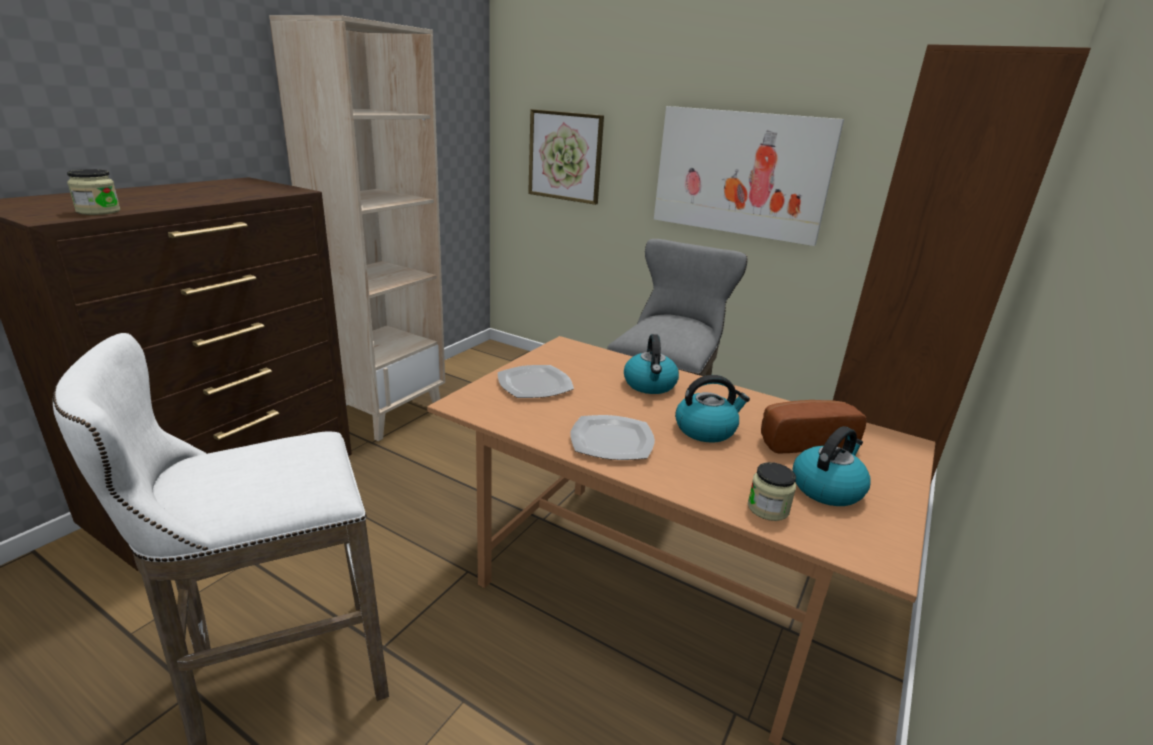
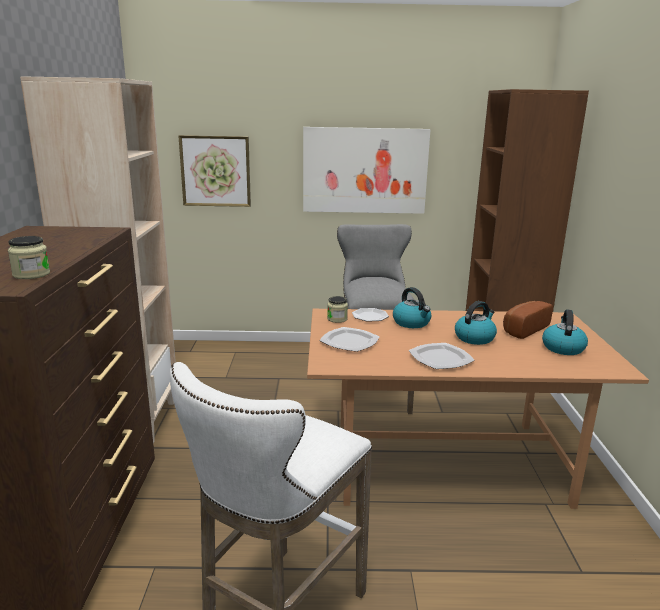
camera: 30 degrees left, 5 degrees down
(609, 362) = (369, 316): none -> plate
(768, 508) = (554, 365): jar -> jar (337, 319)

